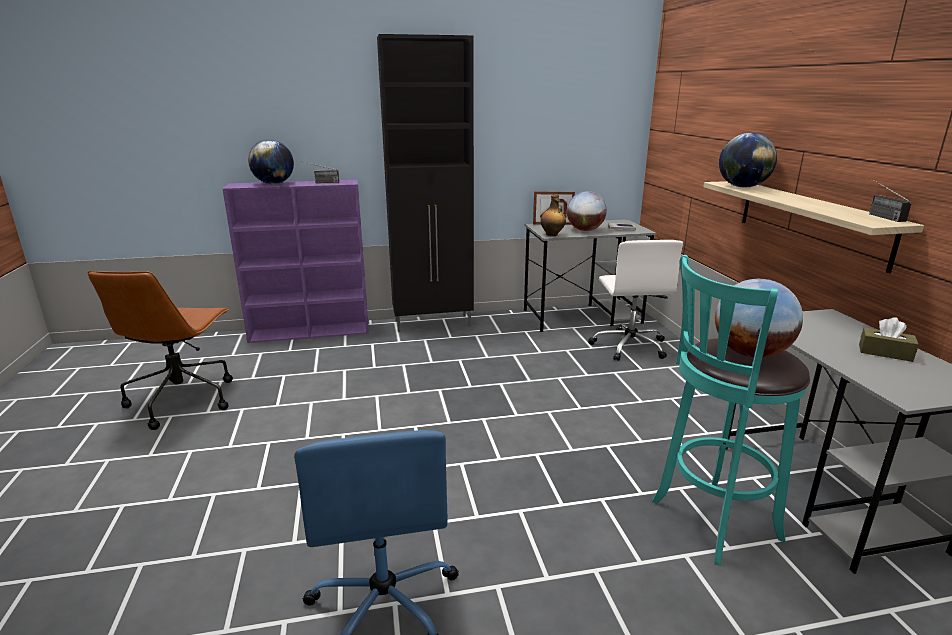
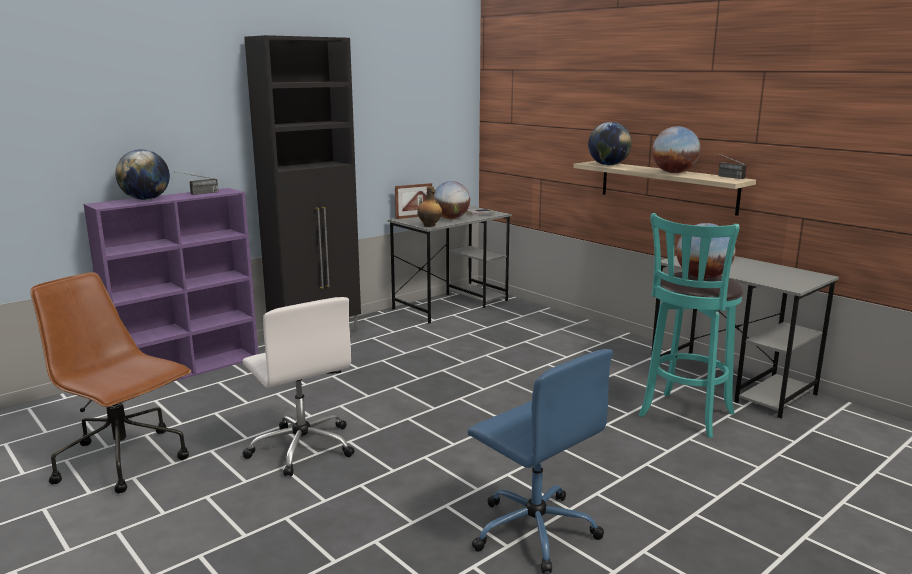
camera: 30 degrees left, 5 degrees down
(182, 400) = (124, 461): brown office chair -> brown office chair turned 150 degrees clockwise
(629, 346) = (515, 320): white office chair -> white office chair (302, 447)
(809, 204) = (674, 173): none -> globe
(885, 353) = (756, 268): brown tissue box -> none

